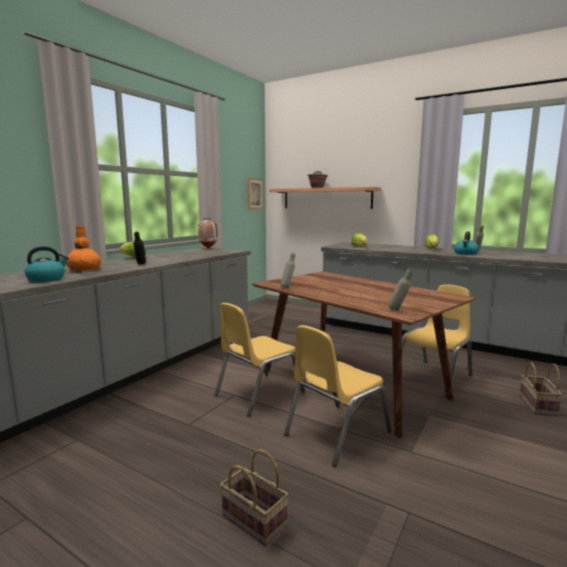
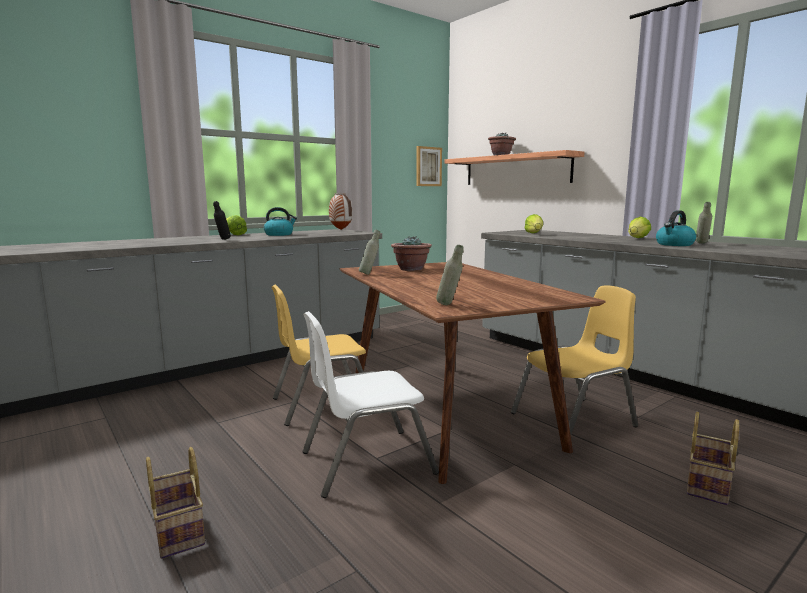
camera: 20 degrees right, 0 degrees up
(47, 279) = (104, 246): kettle -> kettle (279, 234)
(84, 269) = (158, 241): orange vase -> none
(307, 280) = (411, 269): none -> potted plant
(336, 433) = (366, 462): yellow chair -> white chair

